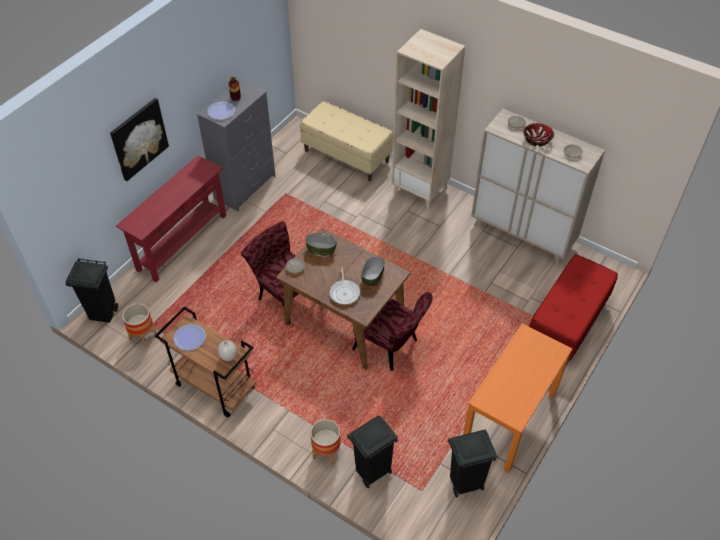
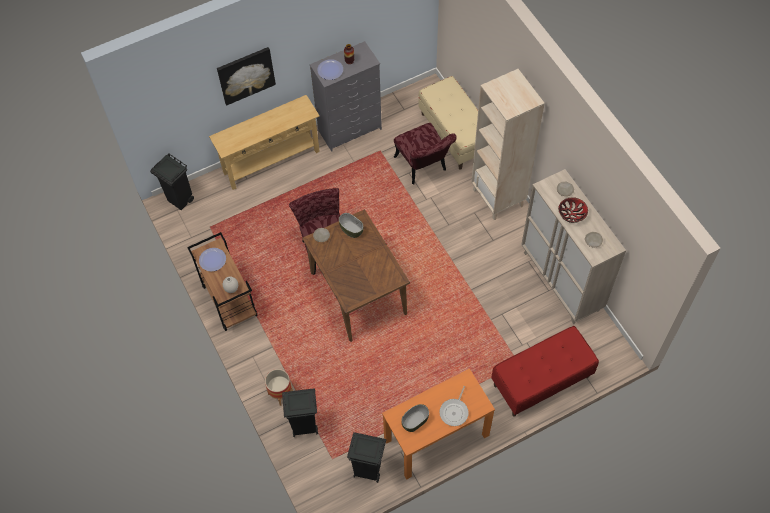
camera: 30 degrees right, 10 degrees up
(143, 336) = (199, 233): planter -> none
(182, 242) = (271, 161): red console table -> beige console table
(344, 292) = (346, 276): frying pan -> frying pan (454, 411)
(372, 277) = (377, 272): bowl -> bowl (415, 421)
(391, 347) = (381, 332): red chair -> red chair (423, 167)

